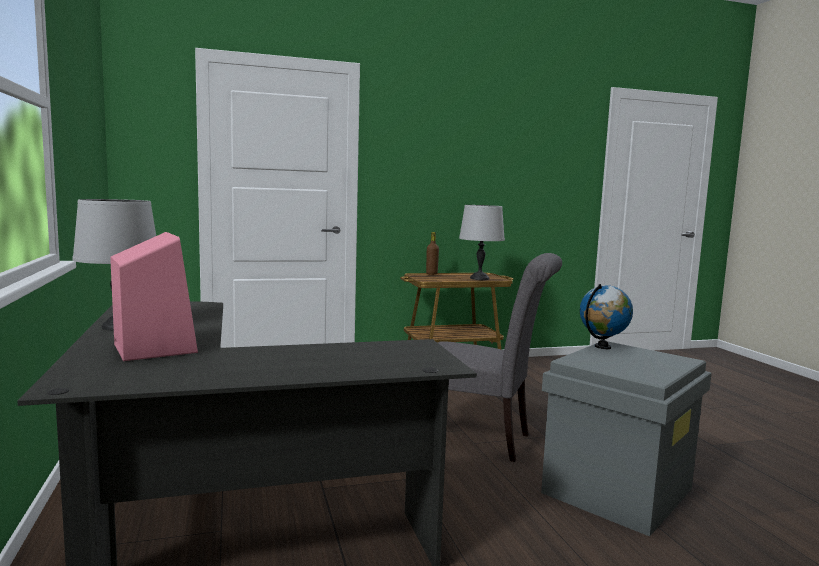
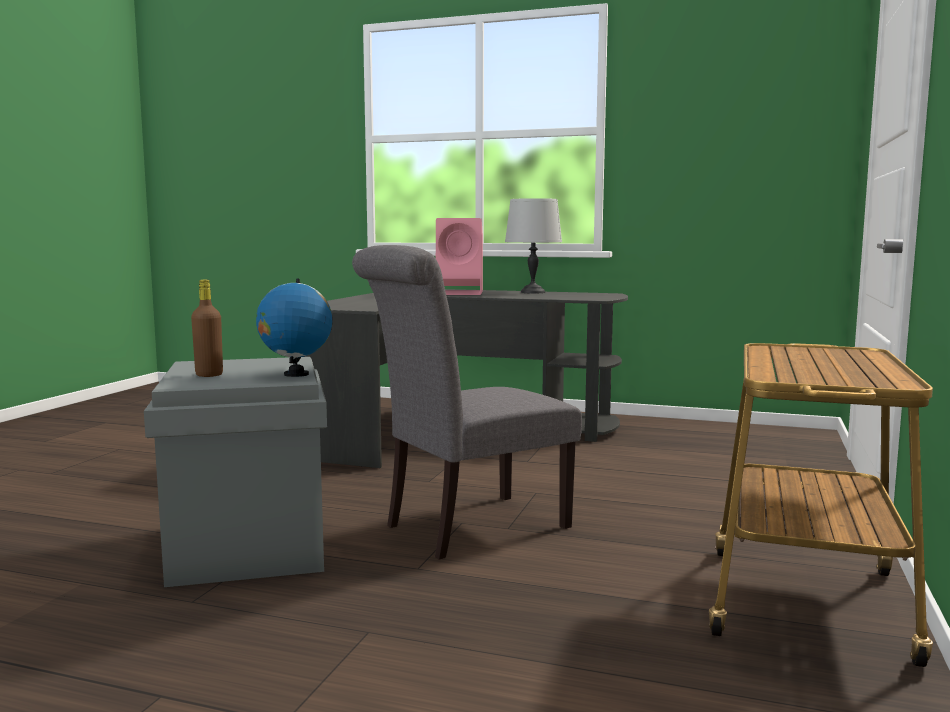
camera: 125 degrees right, 0 degrees up
(431, 274) = (871, 356): brown bottle -> brown bottle (209, 375)
(480, 278) = (787, 367): grey table lamp -> none

